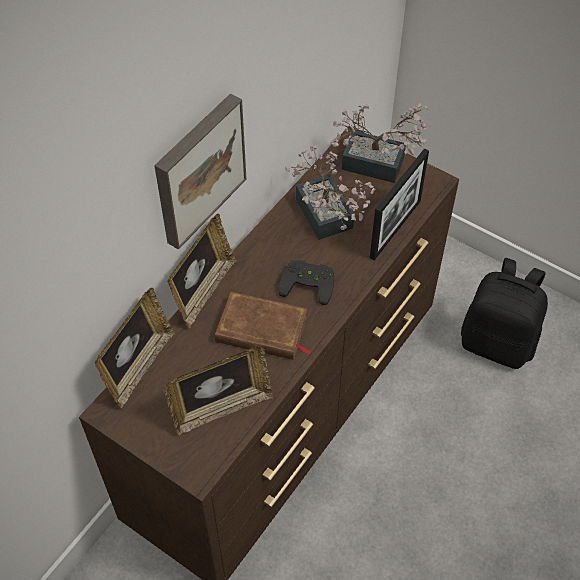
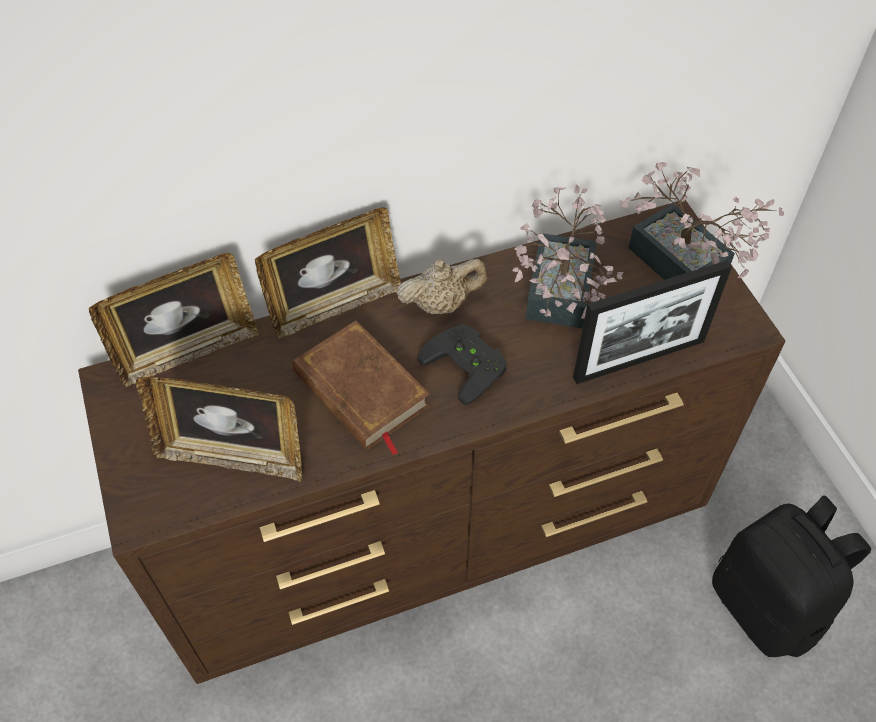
camera: 35 degrees right, 0 degrees up
(198, 169) = (354, 123): picture -> none
(265, 256) = (441, 304): none -> beige teapot

